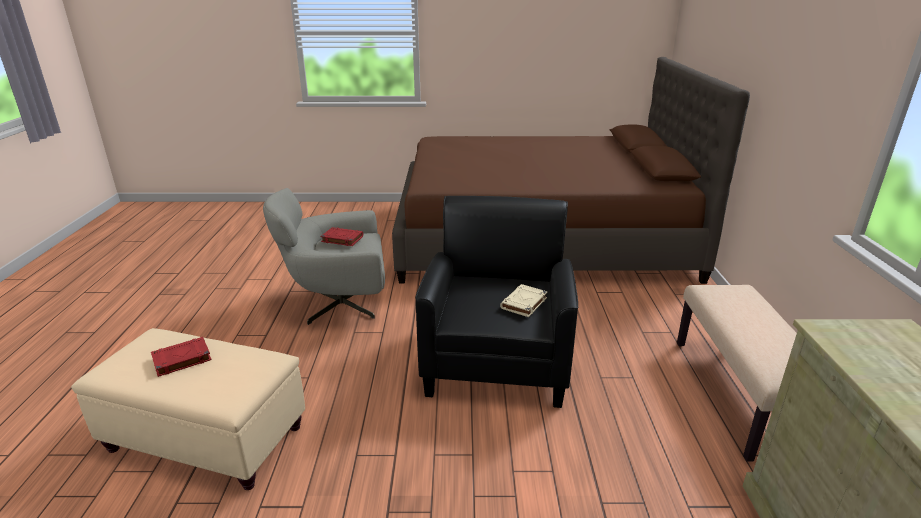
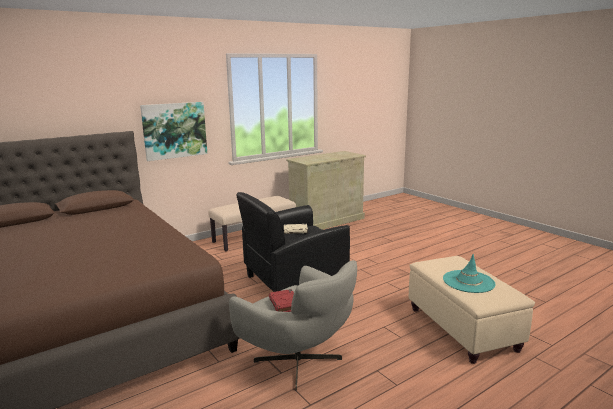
camera: 125 degrees left, 10 degrees down
(181, 360) = (468, 281): red book -> turquoise hat
(800, 115) = (174, 130): none -> picture

